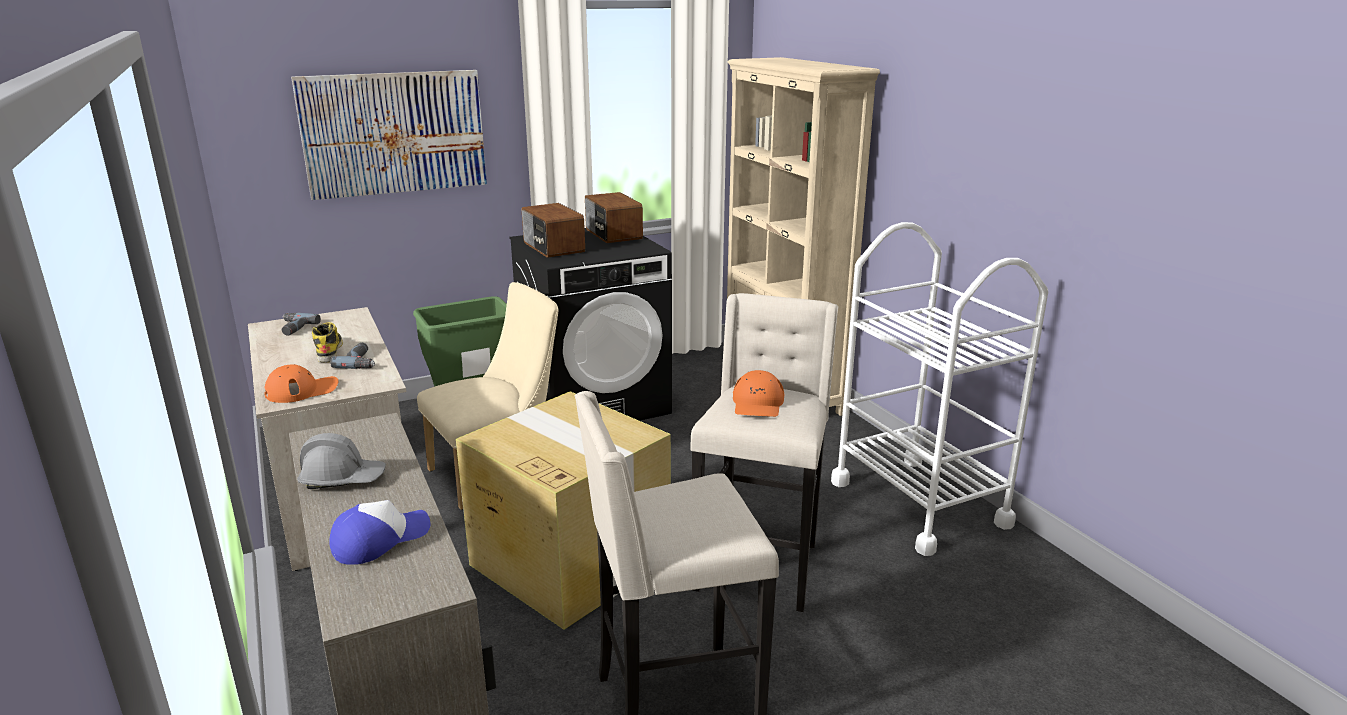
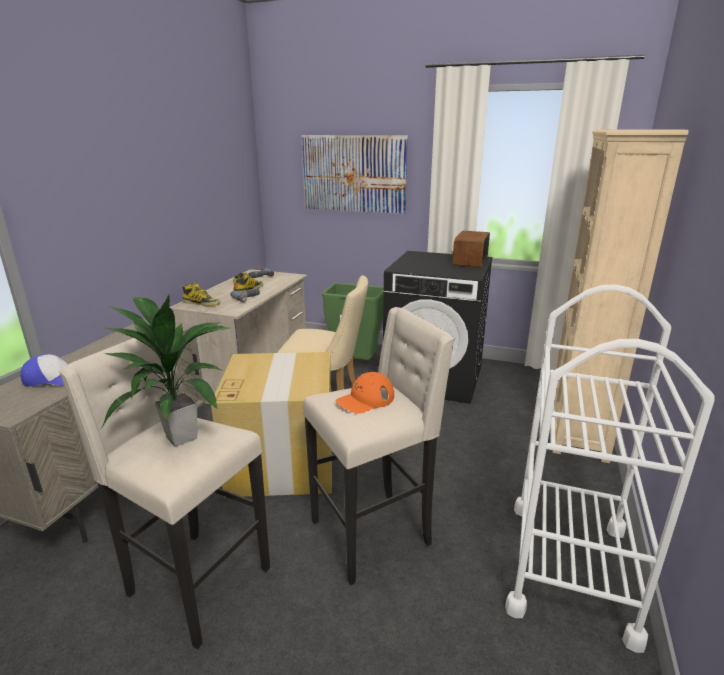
camera: 45 degrees right, 0 degrees up
(302, 390) = (202, 303): orange cap -> boot
(343, 479) = (110, 346): grey hard hat -> none
(553, 247) = (415, 261): radio -> none
(677, 505) = (181, 436): none -> potted plant

